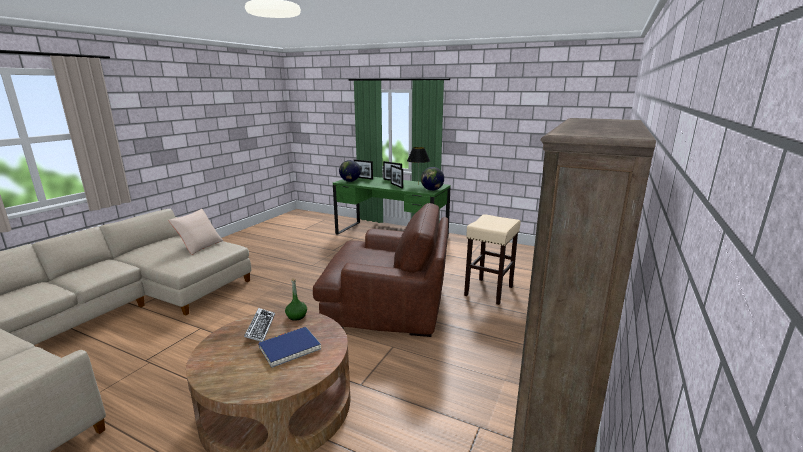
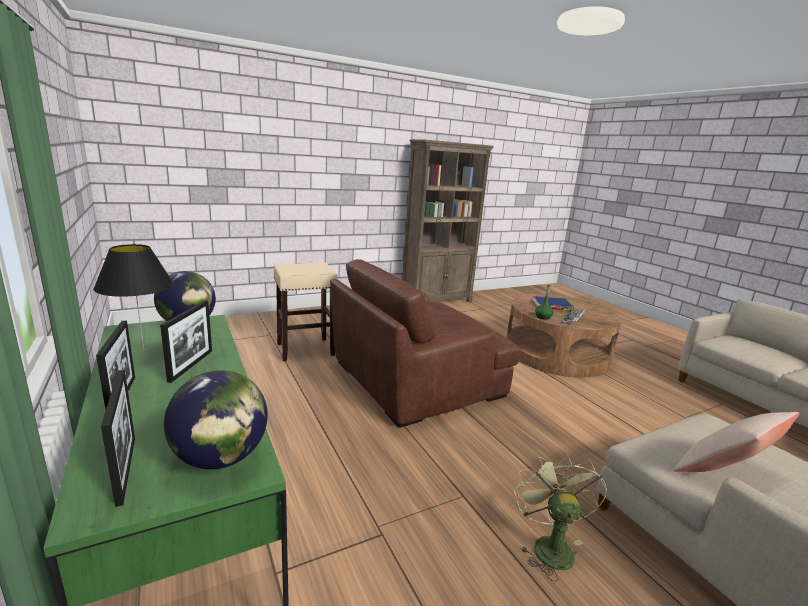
camera: 145 degrees left, 0 degrees up
(272, 265) = (548, 545): none -> green fan
(388, 302) = (416, 379): brown armchair -> brown armchair turned 75 degrees counterclockwise

